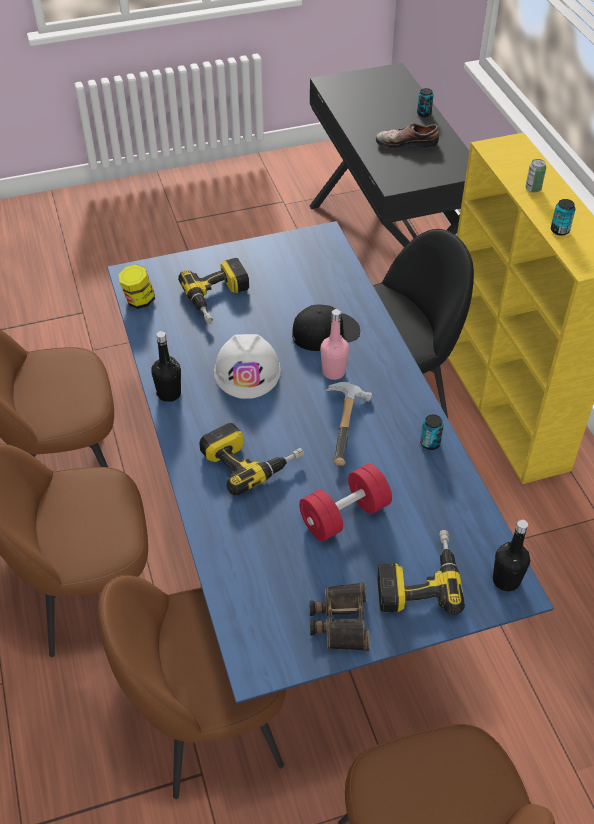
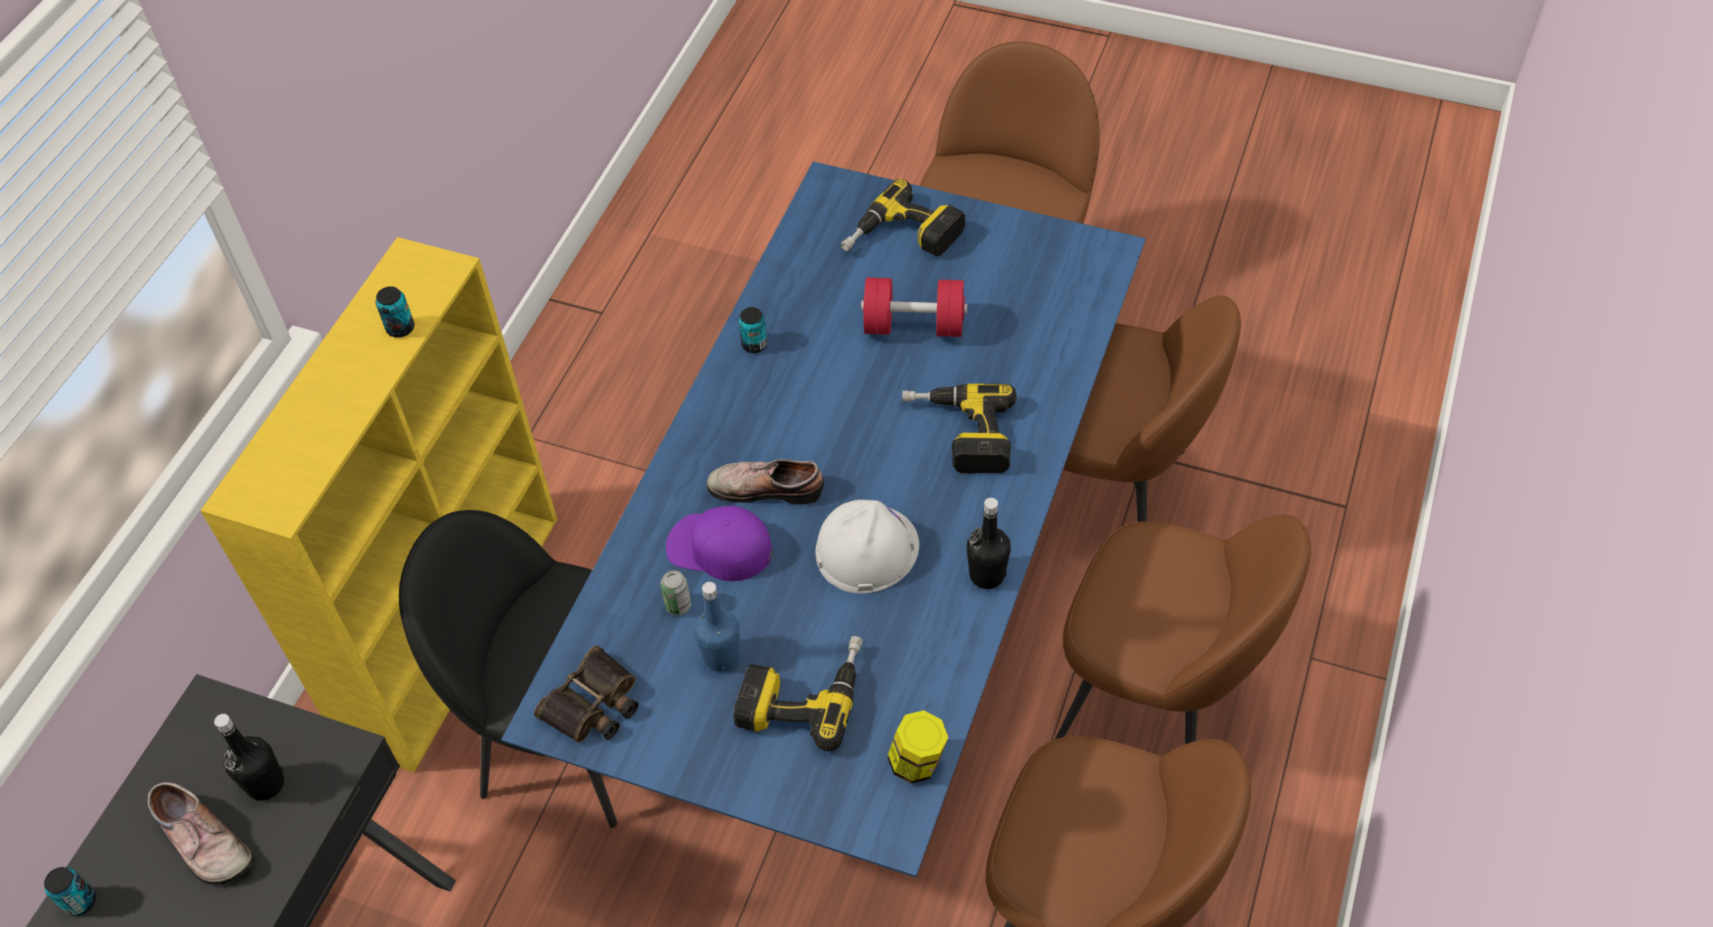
camera: 140 degrees left, 5 degrees up
(273, 292) = (721, 656): none -> blue bottle
(325, 332) = (719, 548): black cap -> purple cap
(333, 372) = (766, 486): pink bottle -> shoe
(339, 621) = (1004, 246): binoculars -> binoculars (594, 705)
(349, 427) = (818, 409): hammer -> none
(506, 580) = (827, 198): black bottle -> black bottle (265, 784)
(533, 189) = (338, 405): can -> can (678, 605)

